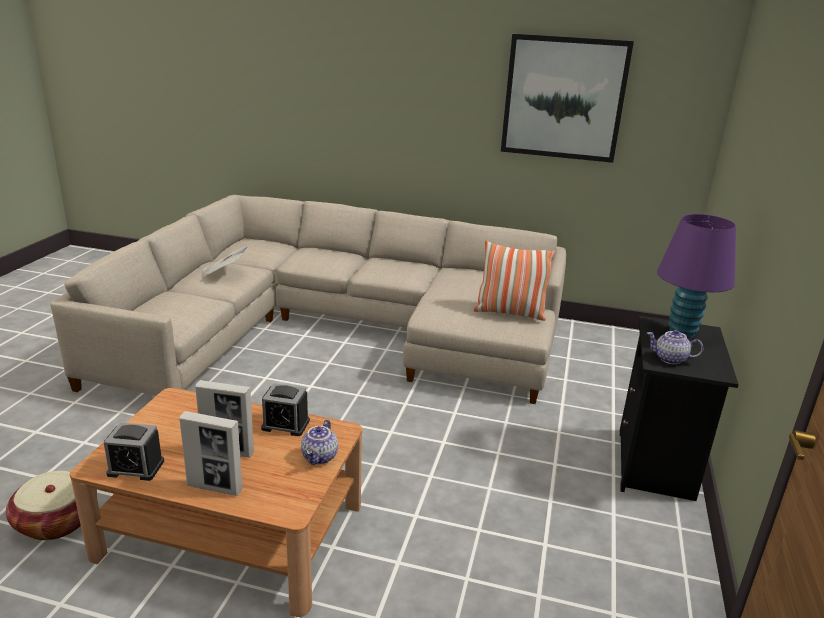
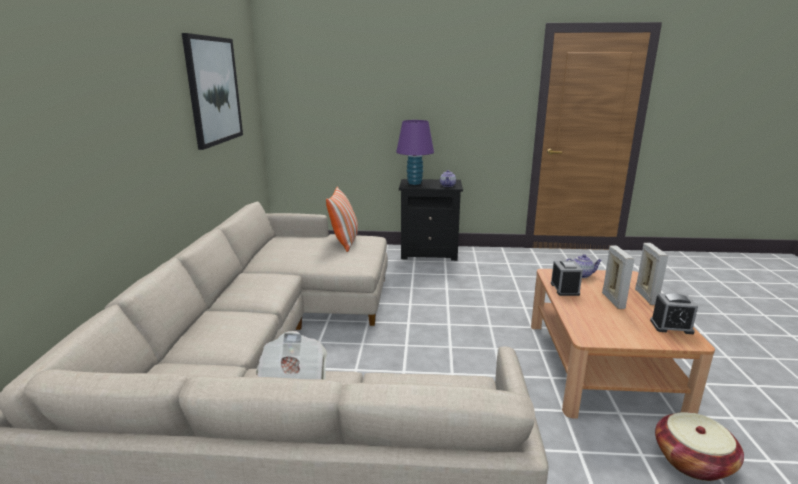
camera: 100 degrees left, 5 degrees down
(136, 468) = (671, 326): alarm clock -> alarm clock turned 105 degrees clockwise

